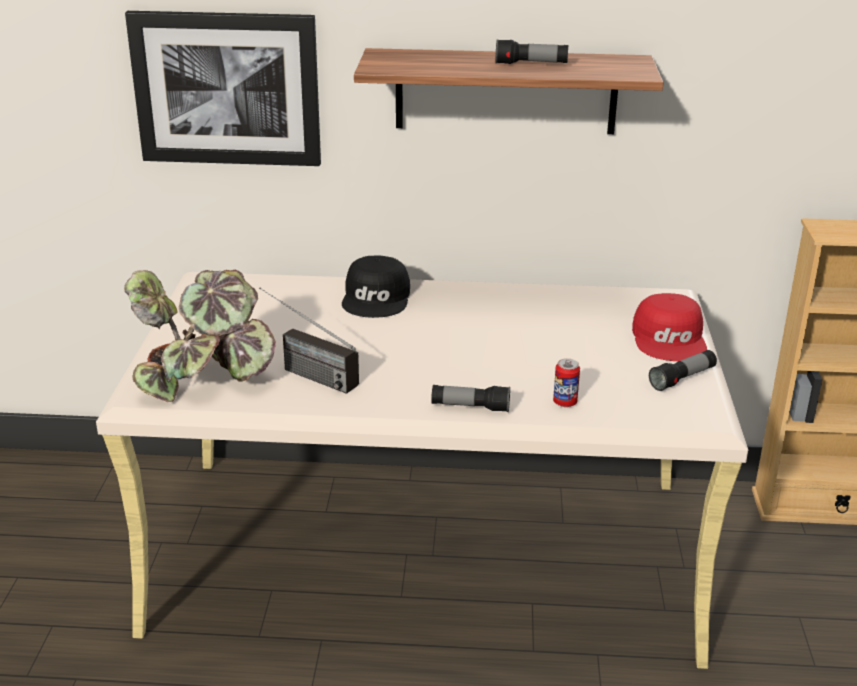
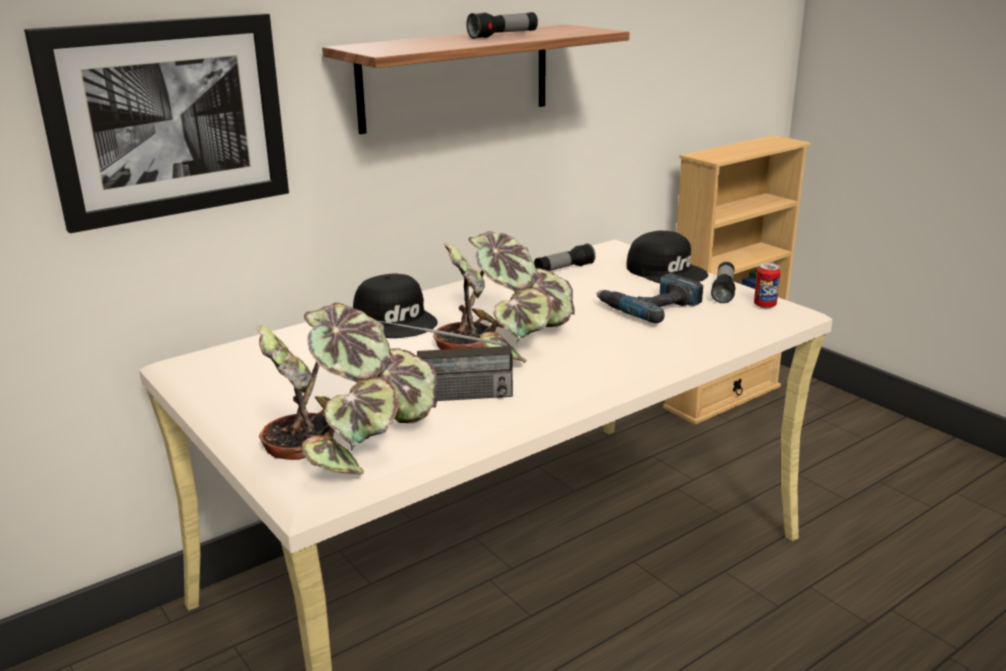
camera: 40 degrees left, 5 degrees down
(418, 348) = (504, 341): none -> potted plant
(470, 407) = (628, 364): flashlight -> flashlight (563, 269)
(565, 402) = (684, 334): can -> can (764, 305)
(587, 366) = (650, 306): none -> power drill
(670, 339) = (666, 271): red cap -> black cap

